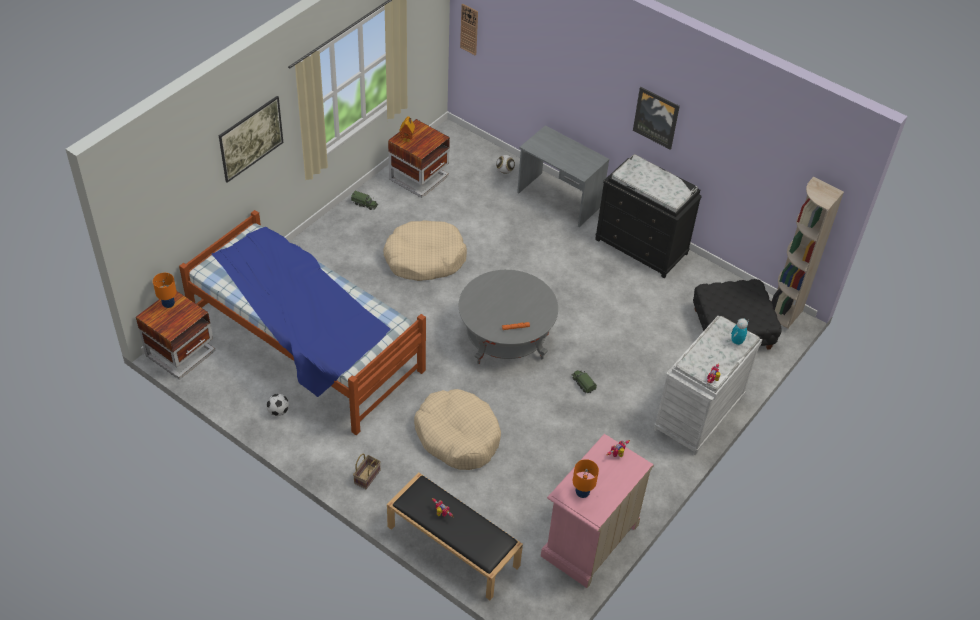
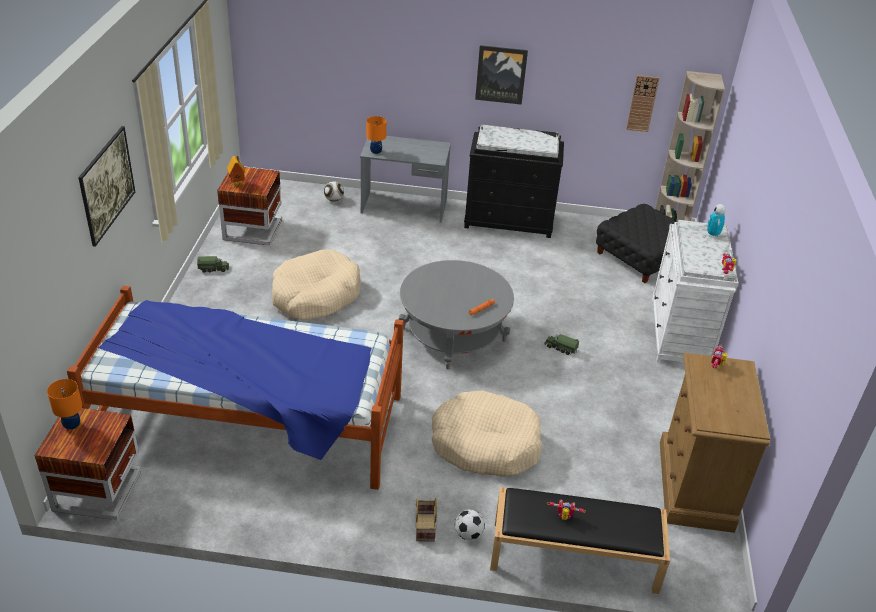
camera: 30 degrees left, 10 degrees down
(278, 411) = (269, 503): football -> football (468, 534)
(469, 29) = (259, 55): wall clock -> wall clock (642, 103)
(582, 492) = (721, 413): orange table lamp -> orange table lamp (375, 151)
(589, 540) = (695, 486): pink dresser -> brown dresser

